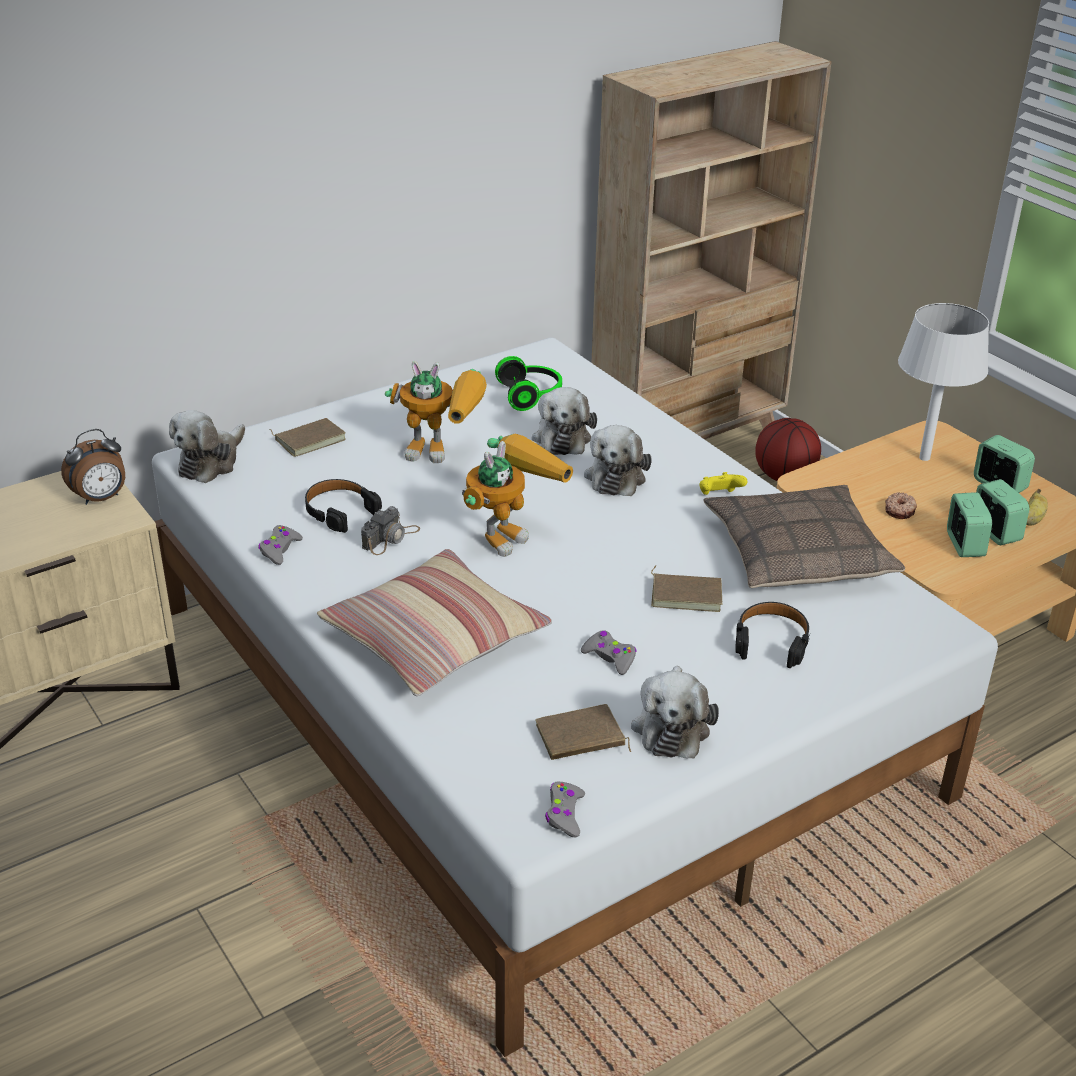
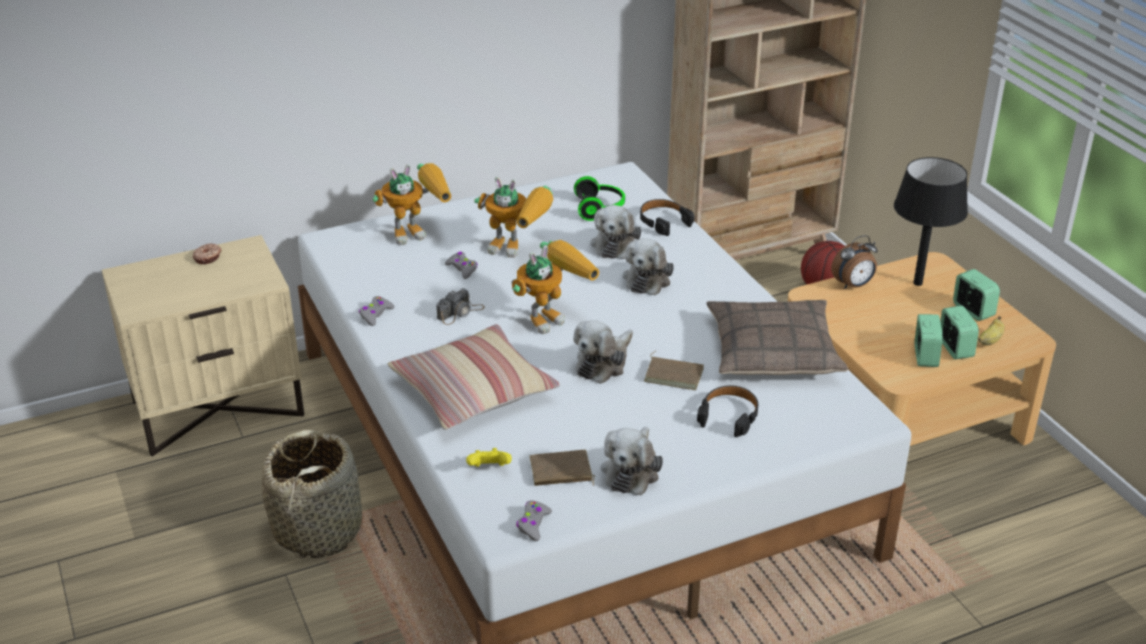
camera: 10 degrees right, 0 degrees up
(101, 498) = (253, 265): alarm clock -> alarm clock (853, 285)
(210, 462) = (340, 244): plush toy -> plush toy (603, 363)
(229, 839) = (318, 529): none -> basket
(309, 439) = (418, 231): brown book -> toy robot
(340, 511) = (427, 289): black headphones -> black headphones (663, 222)
(610, 657) = (600, 416): grey game controller -> grey game controller (462, 269)
(719, 496) = (725, 301): yellow game controller -> yellow game controller (489, 469)
(900, 510) = (882, 324): donut -> donut (208, 258)
(924, 457) = (917, 283): white table lamp -> black table lamp

